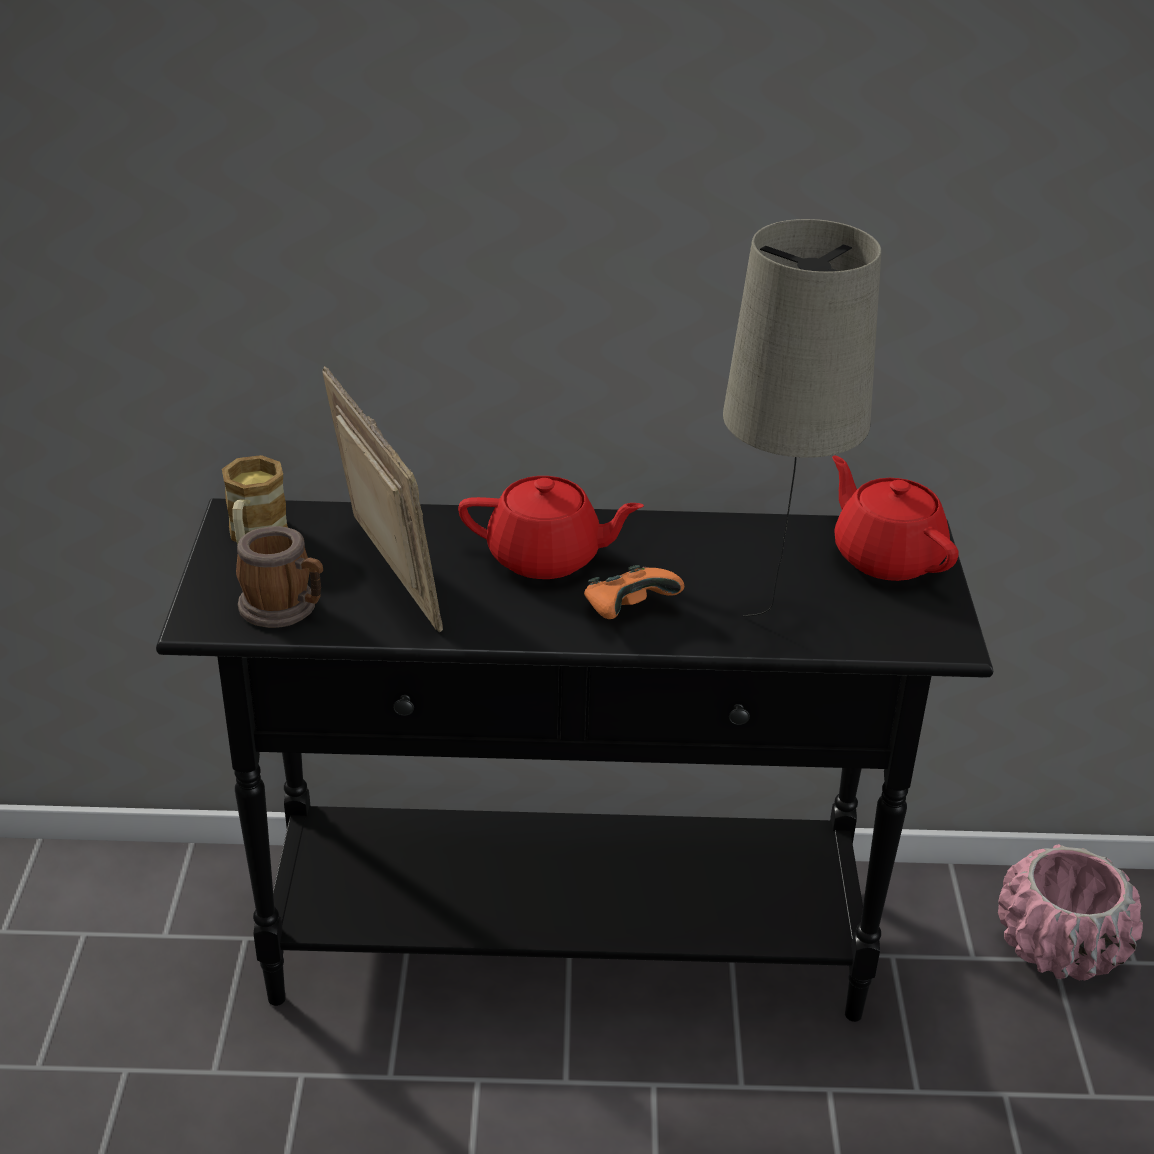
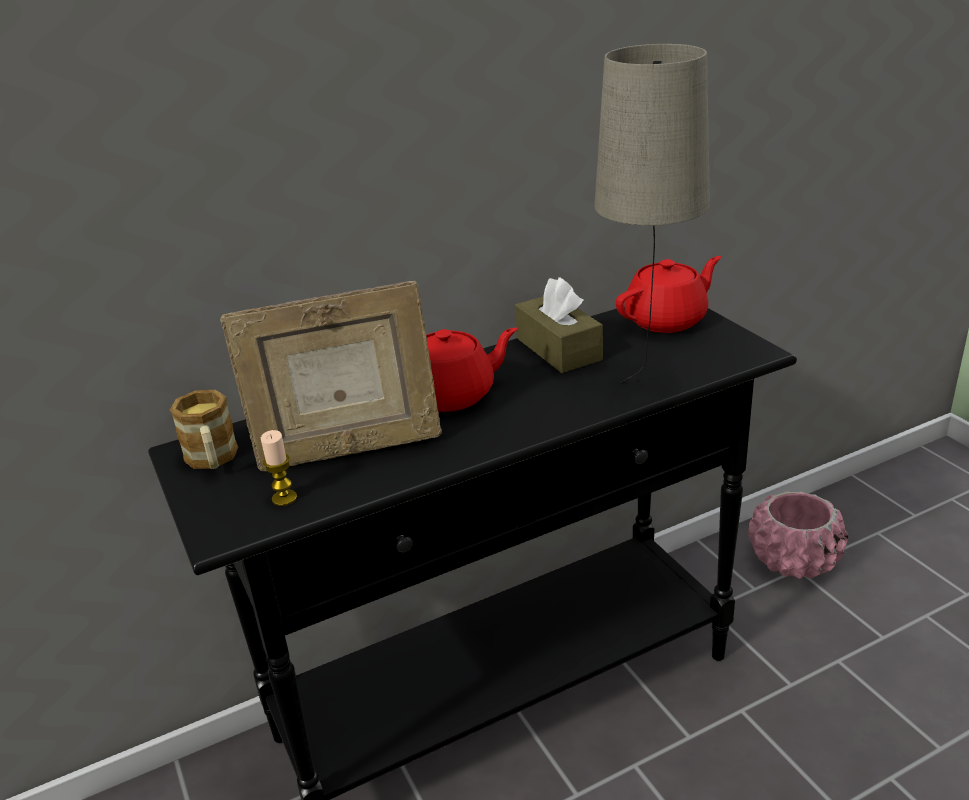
camera: 25 degrees left, 5 degrees down
(285, 608) = (284, 498): mug -> candle
(387, 580) = (348, 450): picture frame -> picture frame turned 135 degrees clockwise
(628, 611) = (543, 406): orange game controller -> none
(718, 545) = (558, 349): none -> brown tissue box
(886, 556) = (667, 320): red teapot -> red teapot turned 120 degrees clockwise

